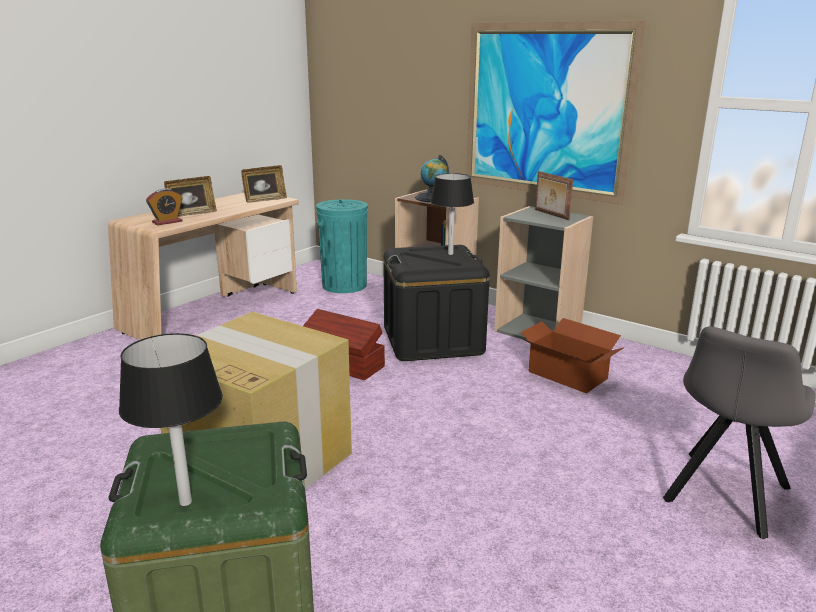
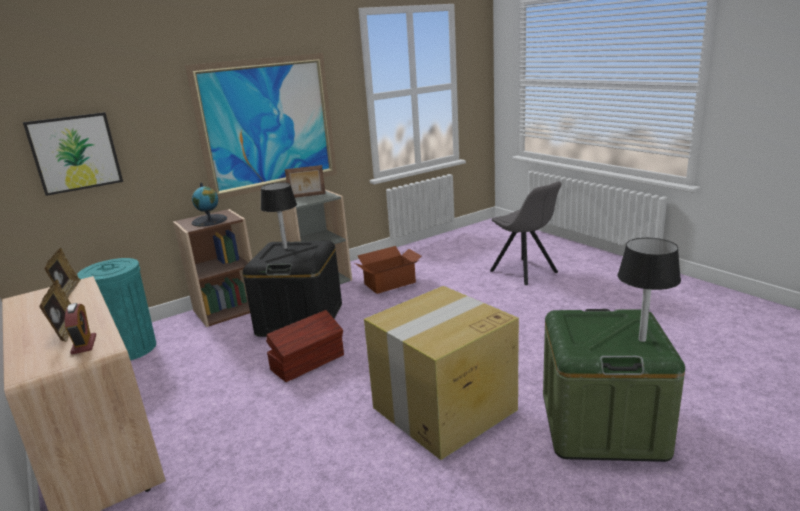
camera: 70 degrees left, 0 degrees up
(373, 97) = (75, 153): none -> picture

